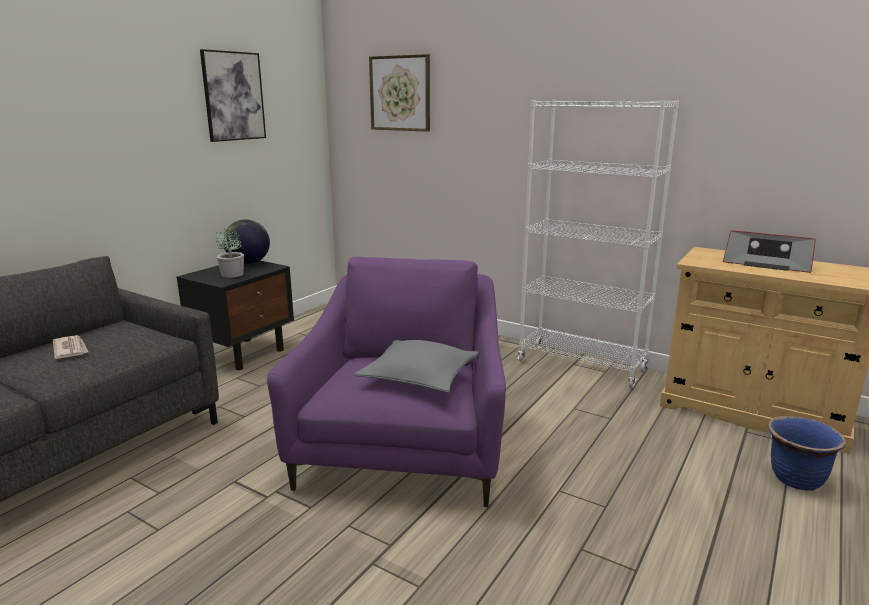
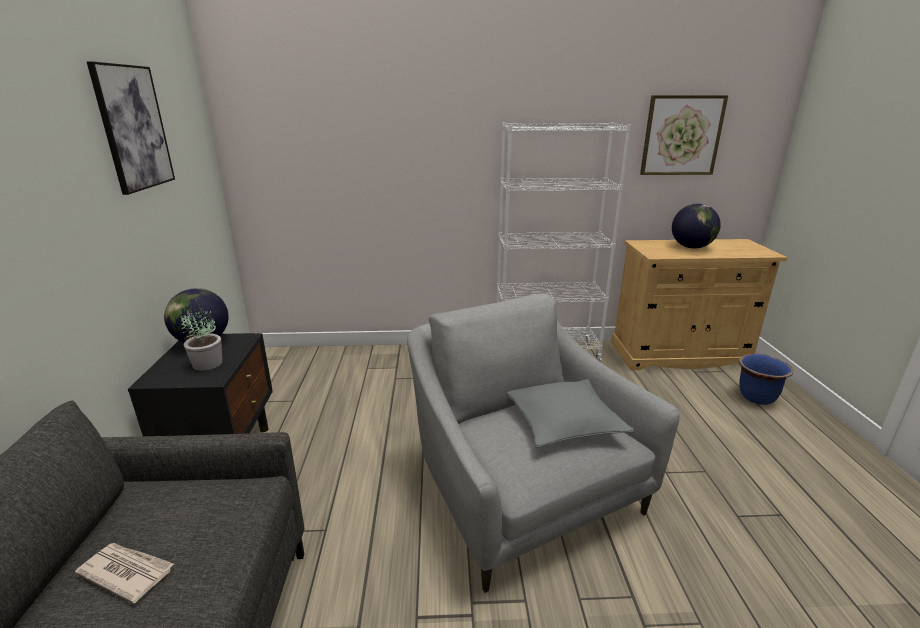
camera: 35 degrees left, 5 degrees up
(400, 93) = (321, 116): picture -> picture (681, 136)
(404, 447) = (519, 489): purple armchair -> grey armchair
(766, 263) = (691, 247): radio -> globe

